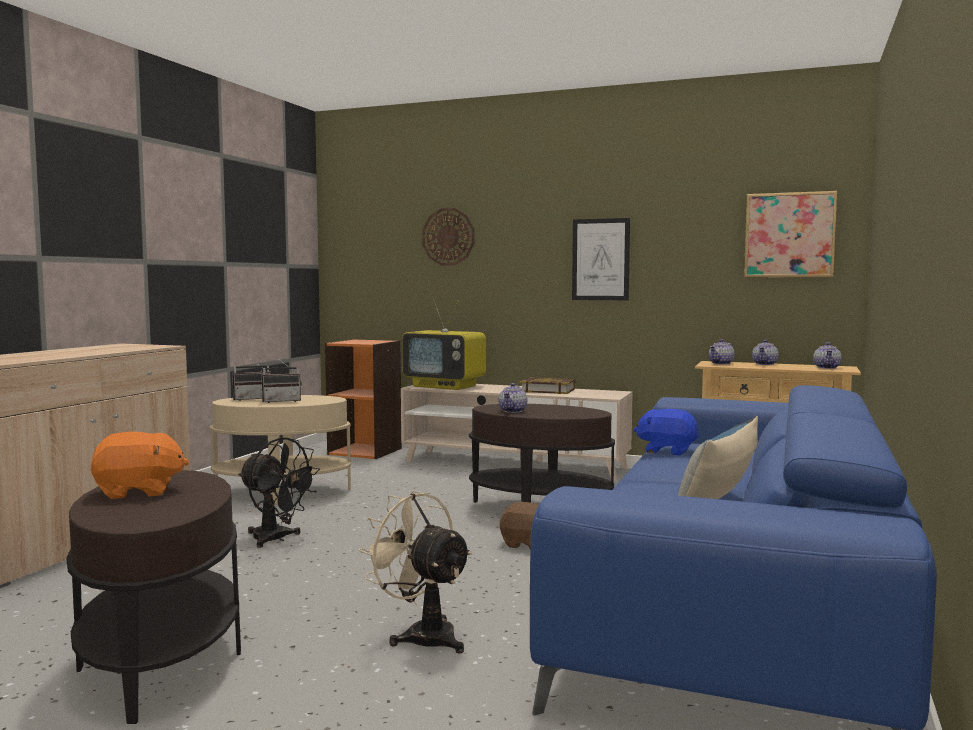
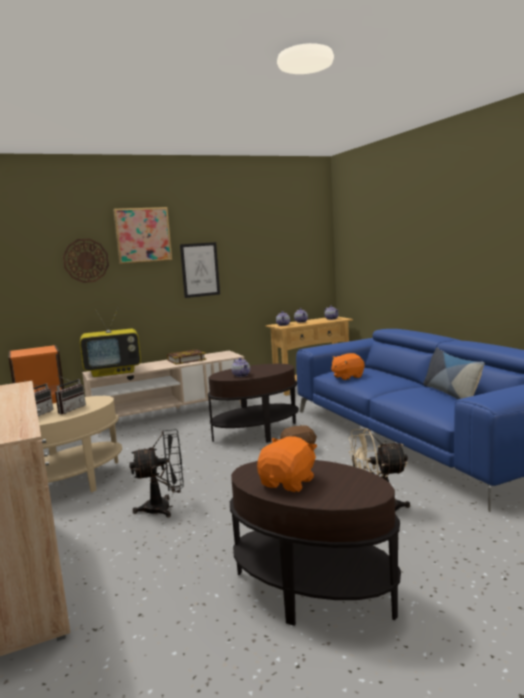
camera: 45 degrees left, 5 degrees up
(667, 451) = (347, 377): blue plush toy -> orange plush toy
(789, 235) = (300, 249): picture -> picture (143, 235)

